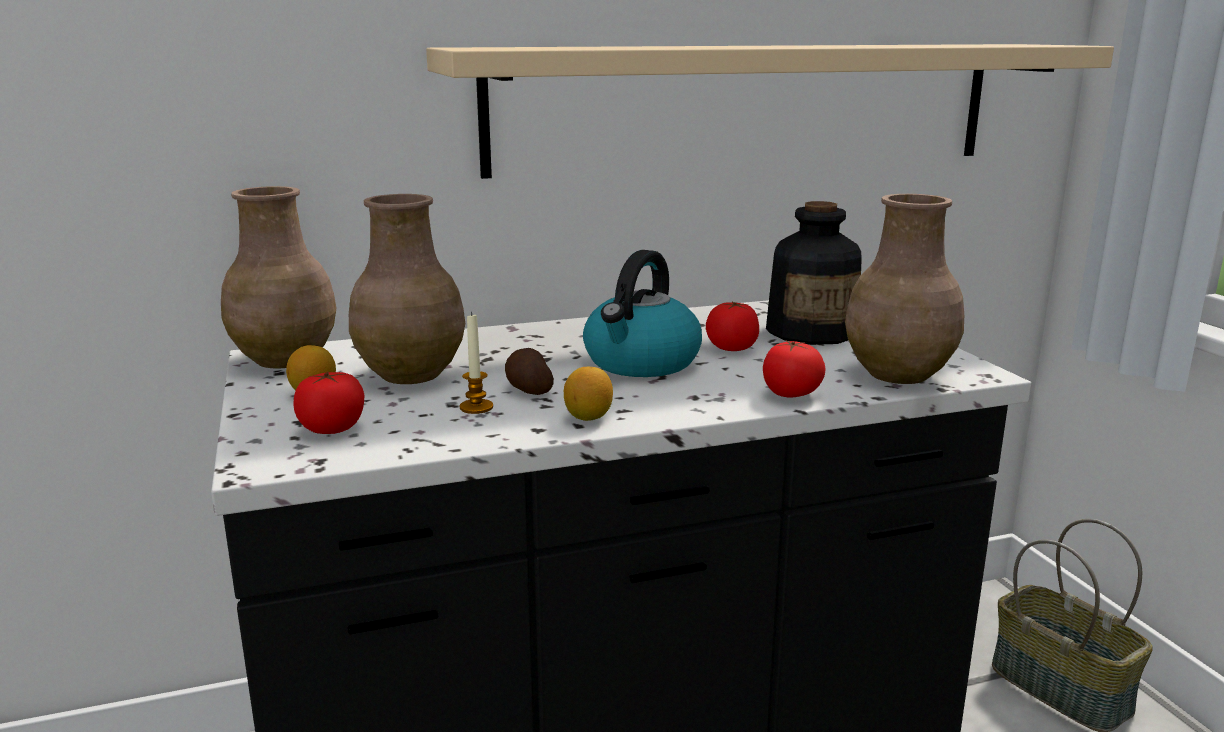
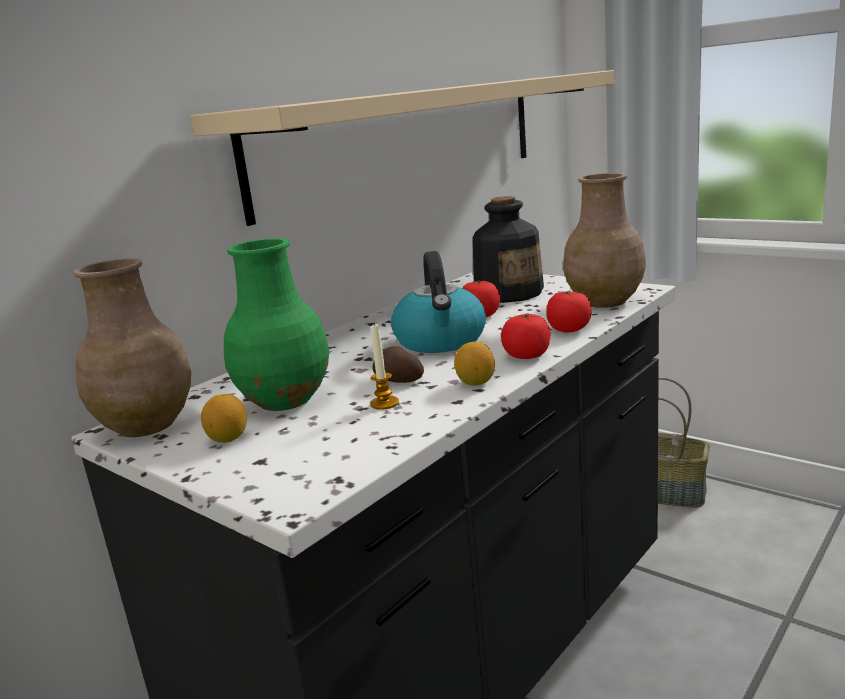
camera: 30 degrees left, 0 degrees up
(332, 428) = (299, 455): tomato -> tomato (527, 355)
(412, 374) = (285, 399): brown vase -> green vase

